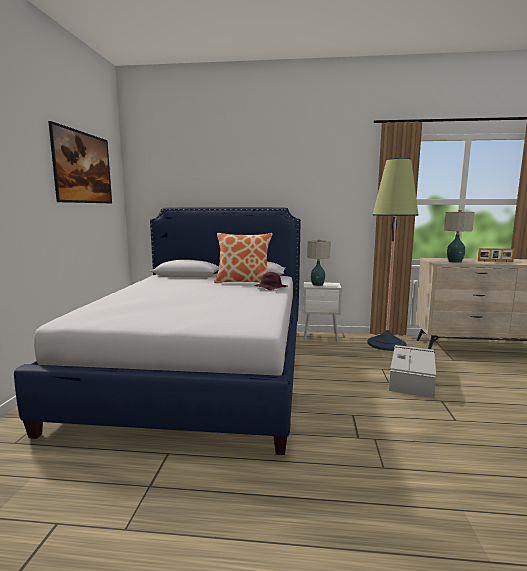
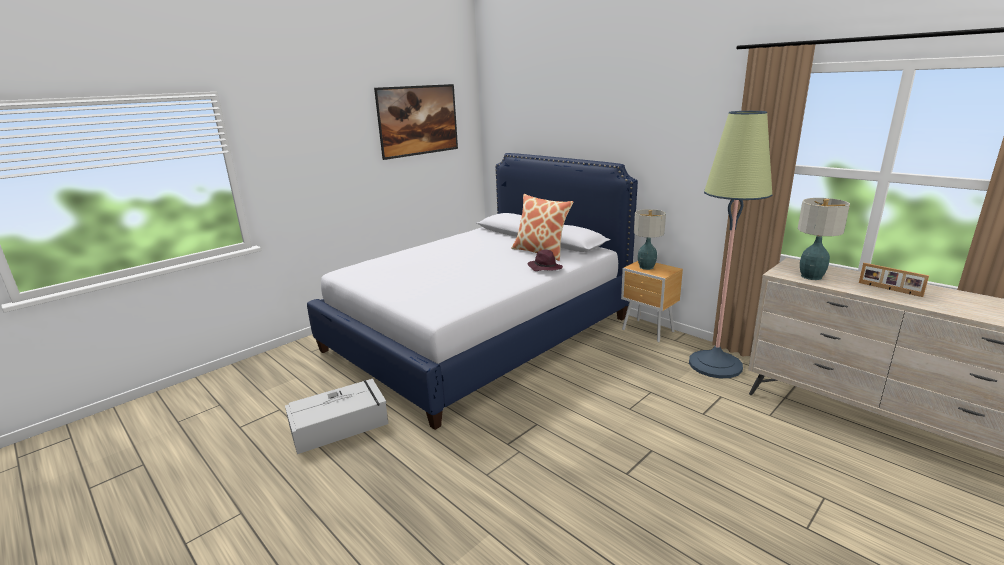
camera: 40 degrees right, 10 degrees up
(321, 337) = (648, 331): white nightstand -> brown nightstand
(412, 378) = (665, 415): grey storage box -> grey storage box (340, 424)

